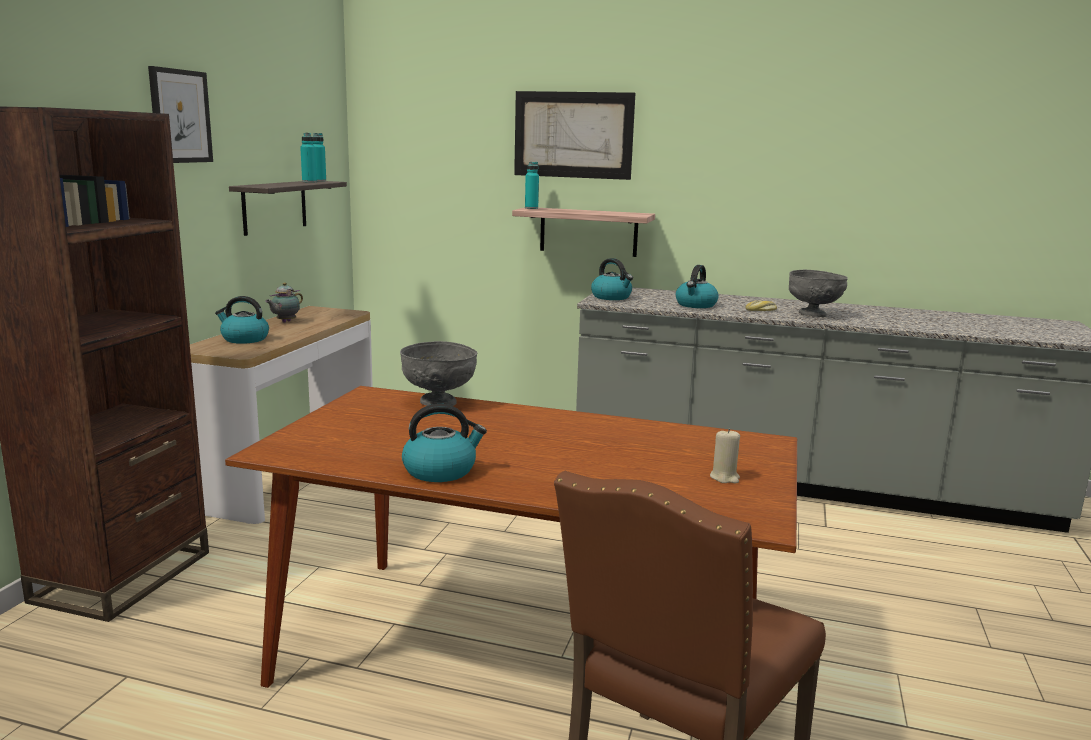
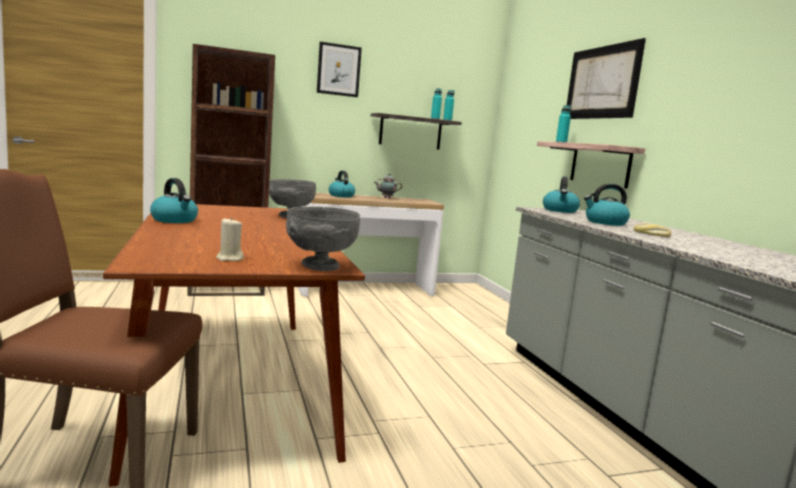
camera: 55 degrees right, 5 degrees down
(813, 315) = (691, 245): grey bowl -> grey bowl (320, 266)

